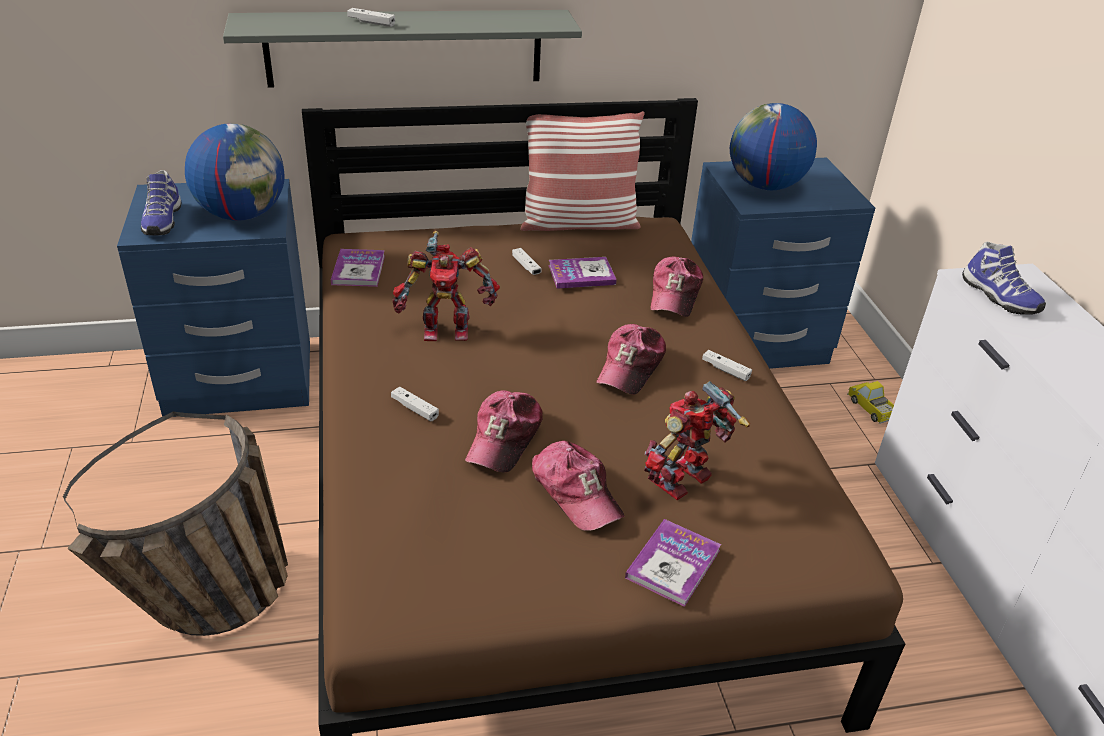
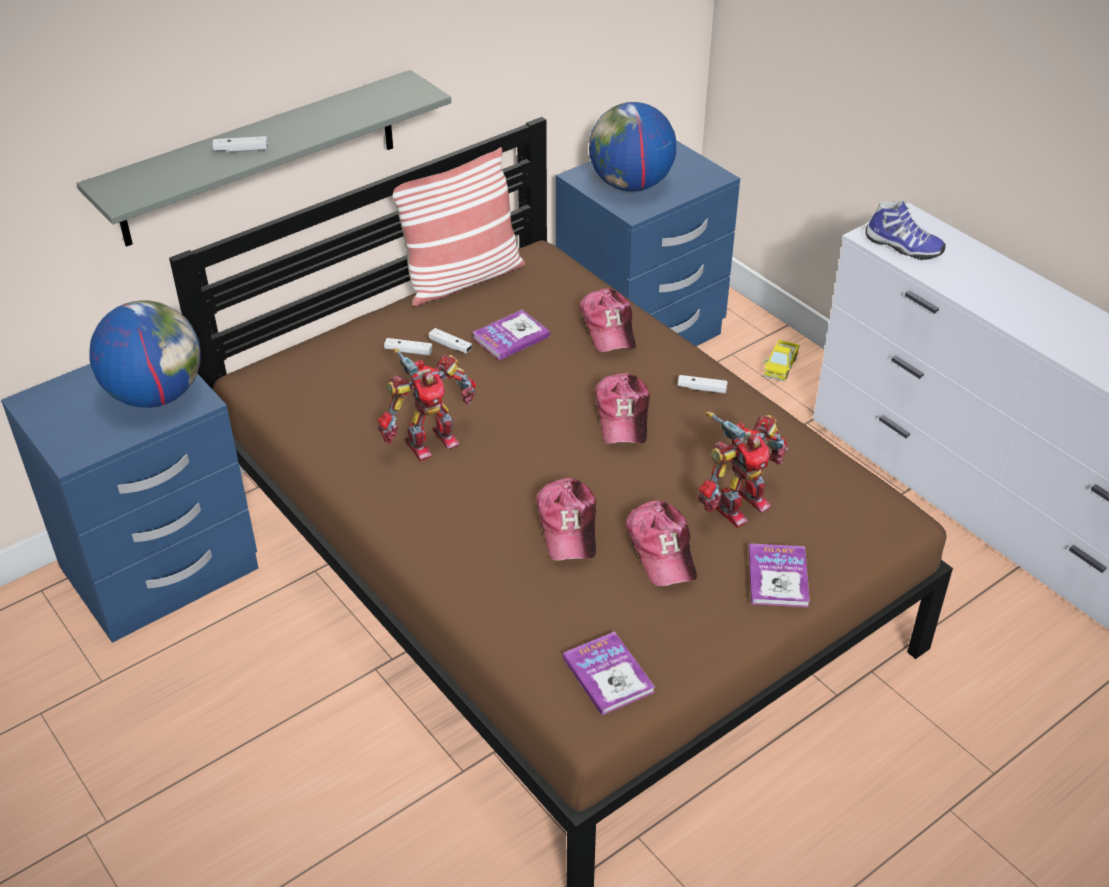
camera: 25 degrees left, 5 degrees up
(162, 221) = (77, 433): shoe -> none
(212, 613) = (334, 802): basket -> none
(358, 269) = (290, 409): book -> book (608, 675)
(415, 409) = (468, 531): white game controller -> white game controller (408, 351)
(575, 492) = (661, 550): cap -> cap turned 45 degrees clockwise
(684, 481) = (738, 505): toy robot -> toy robot turned 150 degrees counterclockwise
(870, 409) = (780, 367): toy truck -> toy truck turned 105 degrees counterclockwise

